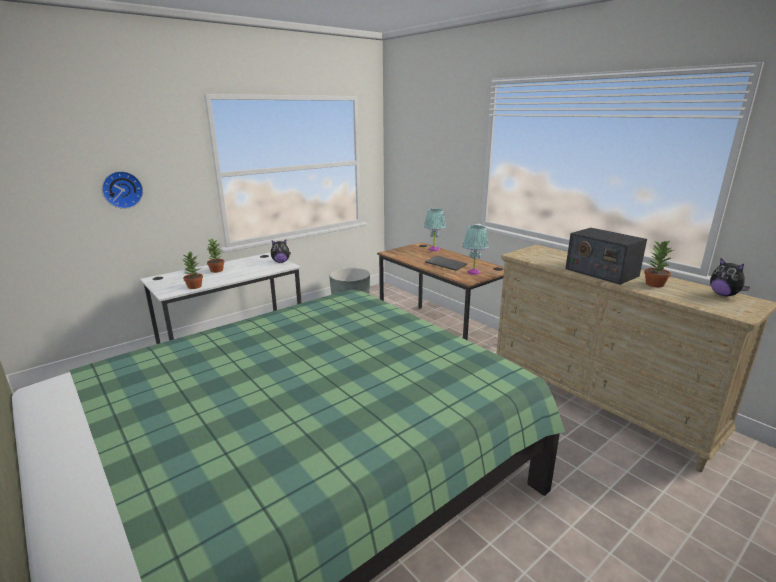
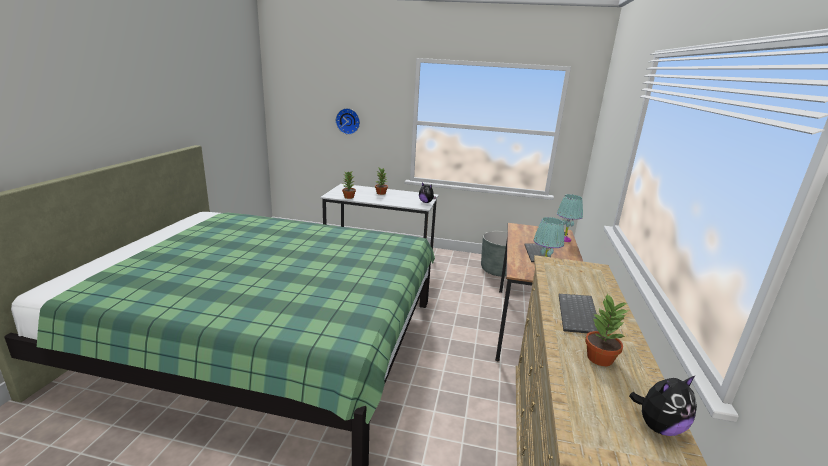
camera: 50 degrees right, 0 degrees up
(601, 272) = (579, 315): radio -> keyboard
(724, 295) = (658, 426): plush toy -> plush toy turned 135 degrees counterclockwise

